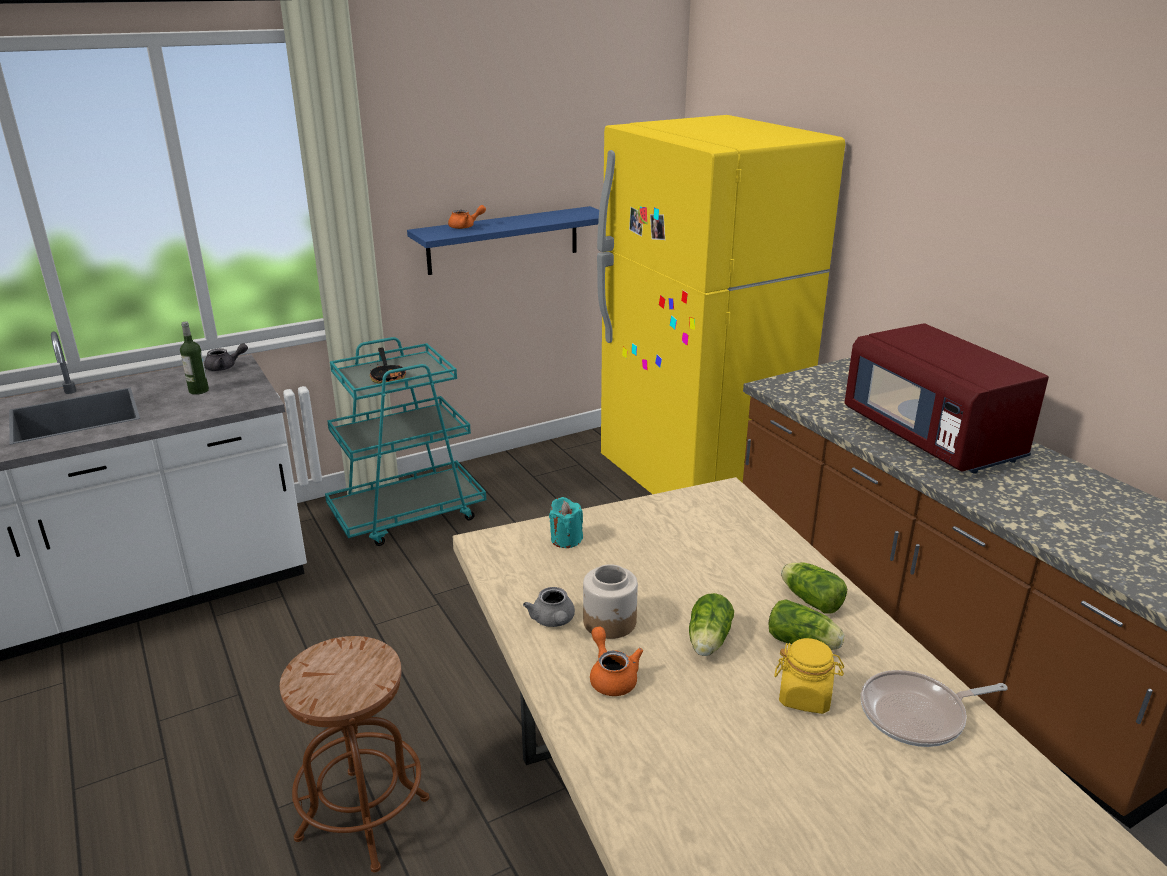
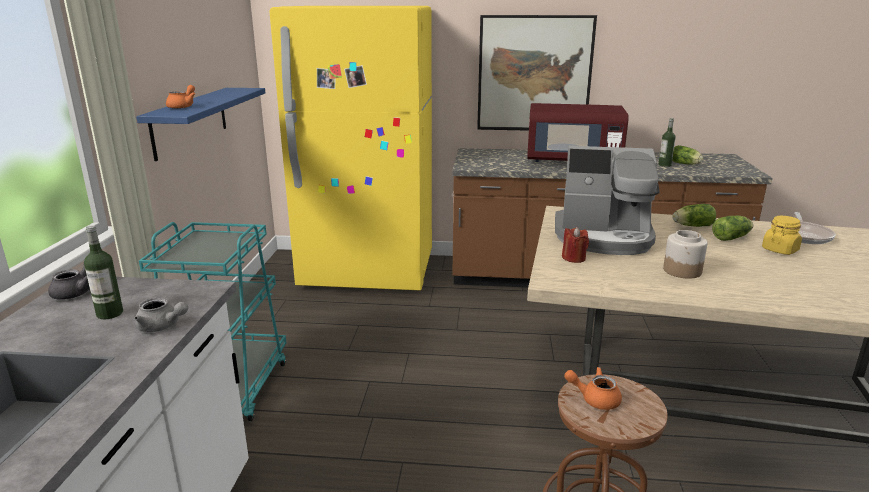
camera: 55 degrees left, 5 degrees down
(388, 376) = (210, 252): frying pan -> none
(553, 621) = (670, 284): grey teapot -> grey teapot (162, 327)
(566, 539) = (573, 258): turquoise candle -> red candle
(611, 677) = (741, 284): orange teapot -> orange teapot (594, 399)
(664, 542) = (603, 237): none -> coffee machine
(708, 642) = (719, 255): lettuce -> lettuce (685, 164)
(963, 276) = (534, 74): none -> picture
(1057, 511) = (664, 165): none -> bottle

